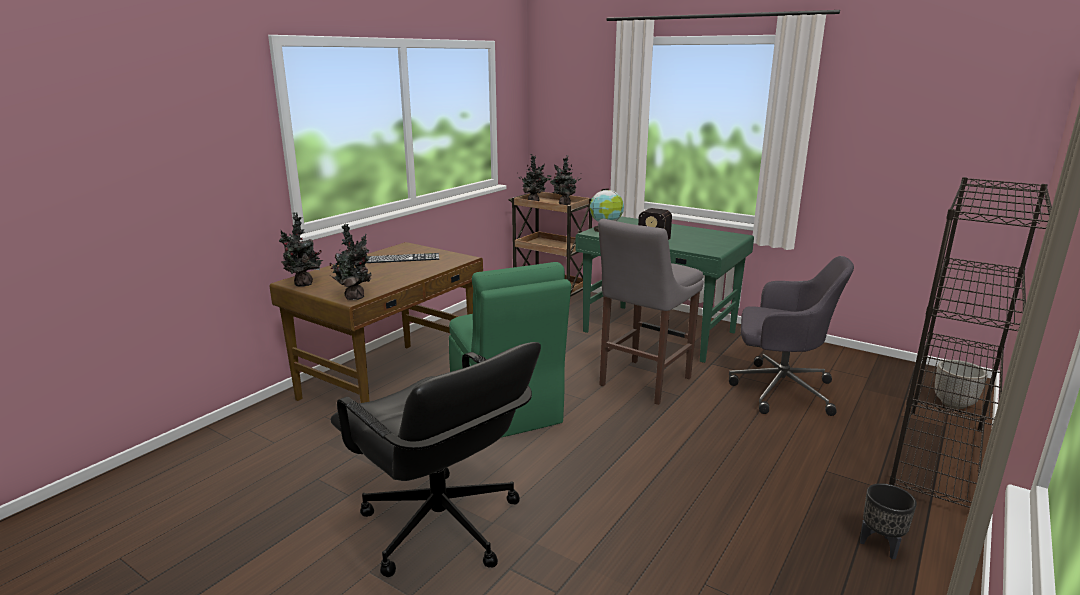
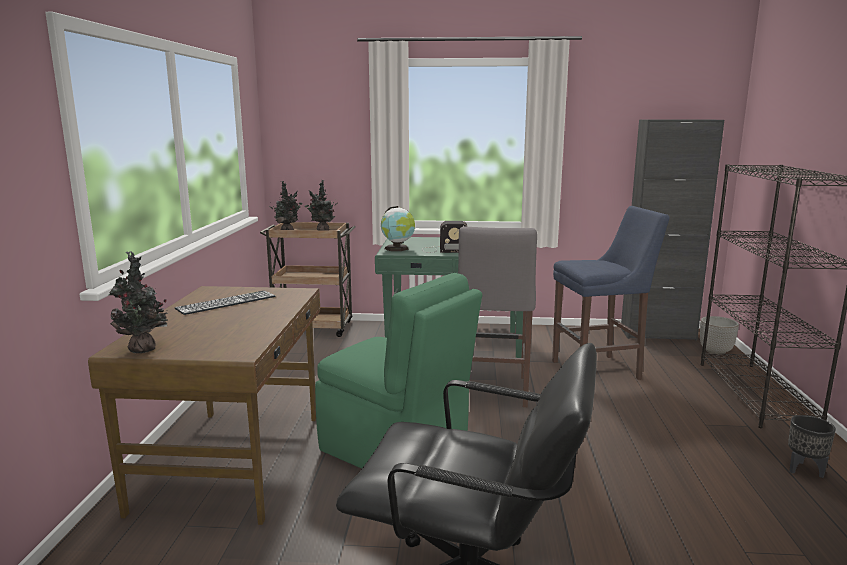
camera: 30 degrees left, 5 degrees down
(355, 297) = (241, 350): potted plant -> none
(779, 389) = (600, 370): grey office chair -> blue stool
(903, 369) = (657, 334): none -> black cabinet

